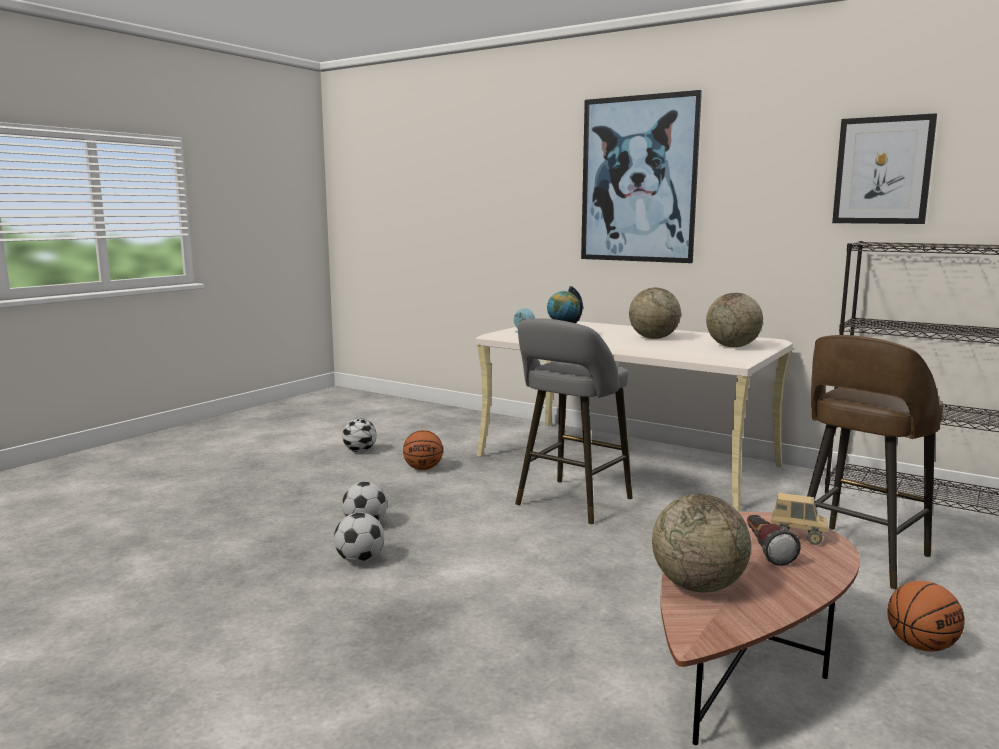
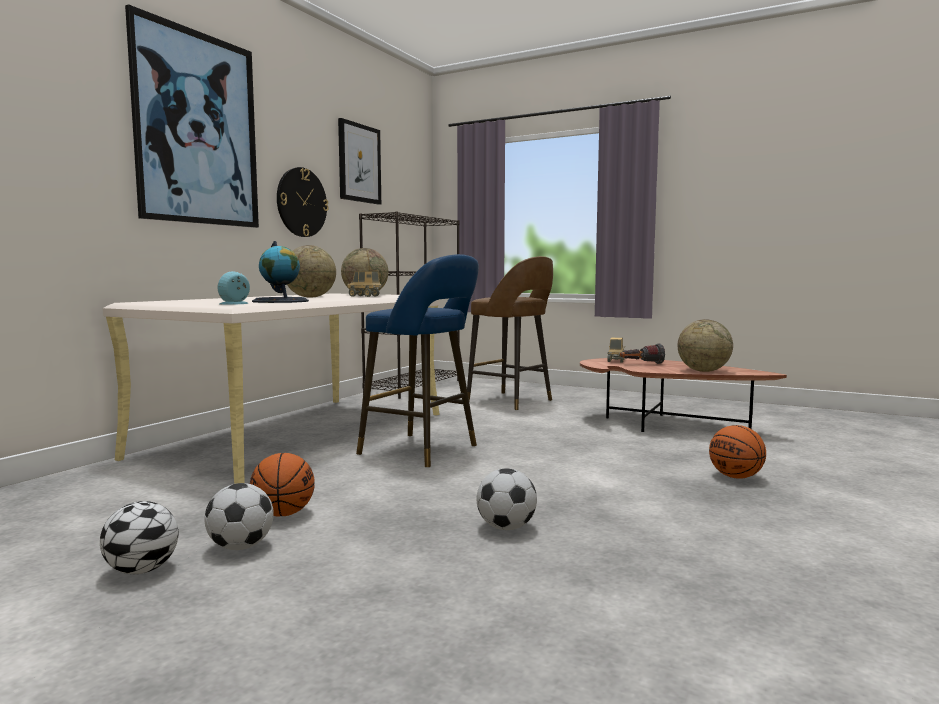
camera: 95 degrees left, 5 degrees down
(360, 560) = (609, 519): football -> football (241, 547)
(570, 503) = (424, 451): grey stool -> blue stool
(683, 347) = (364, 296): none -> toy truck
(761, 233) = (301, 202): none -> wall clock
(921, 646) = (612, 402): basketball -> basketball (736, 477)

